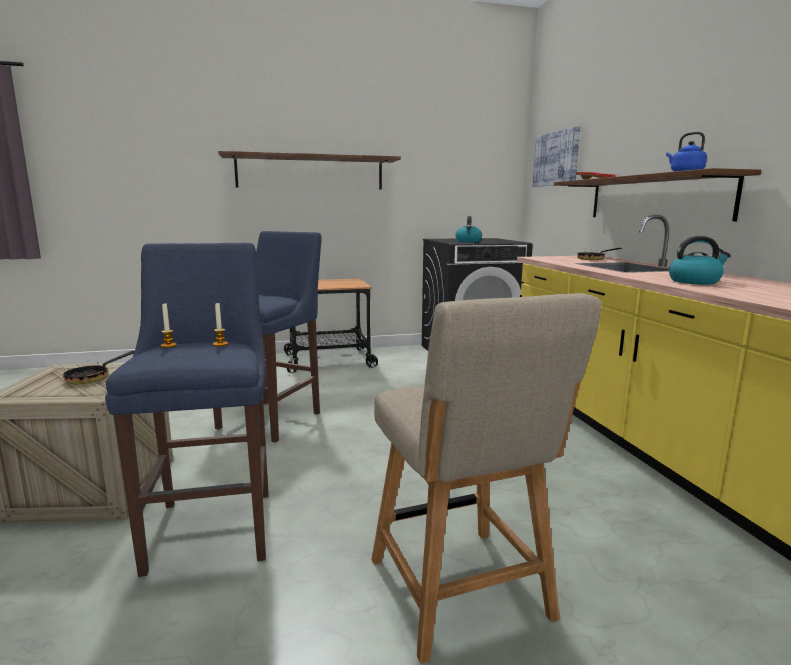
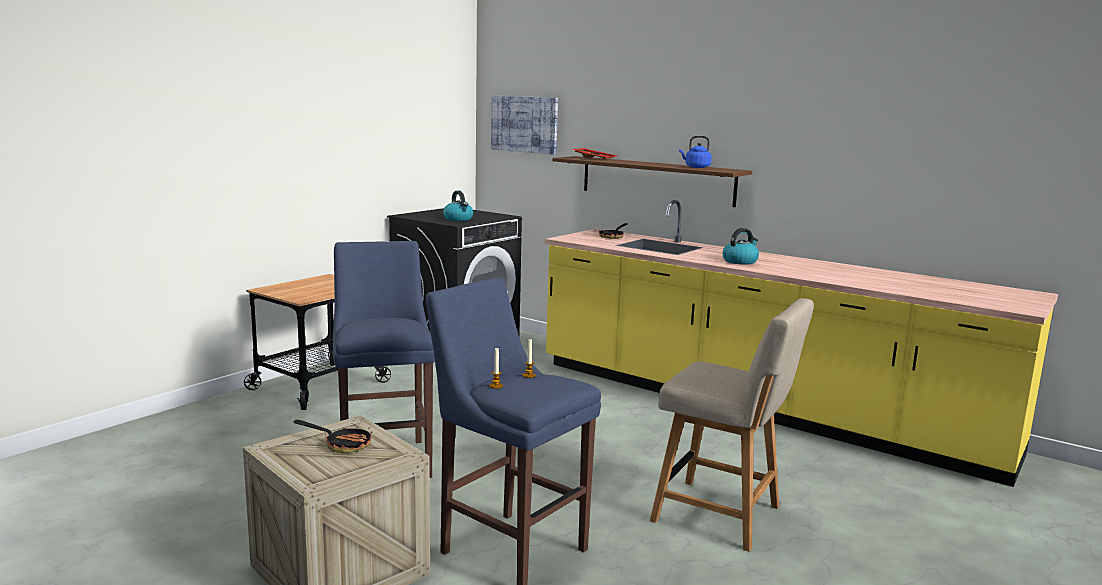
camera: 40 degrees left, 0 degrees up
(94, 377) = (342, 444): frying pan -> frying pan turned 60 degrees counterclockwise
(310, 173) = (265, 143): brown shelf -> none

